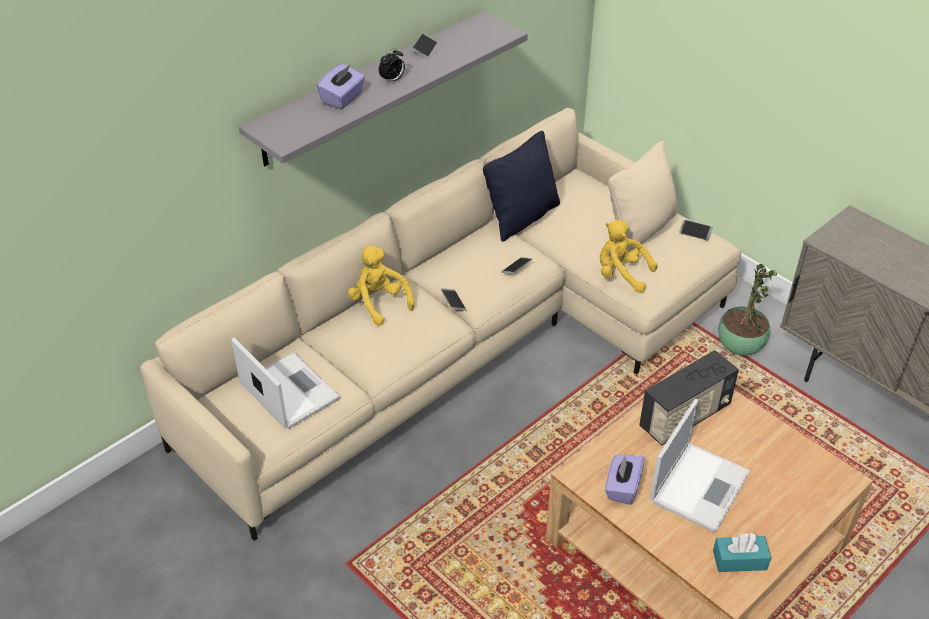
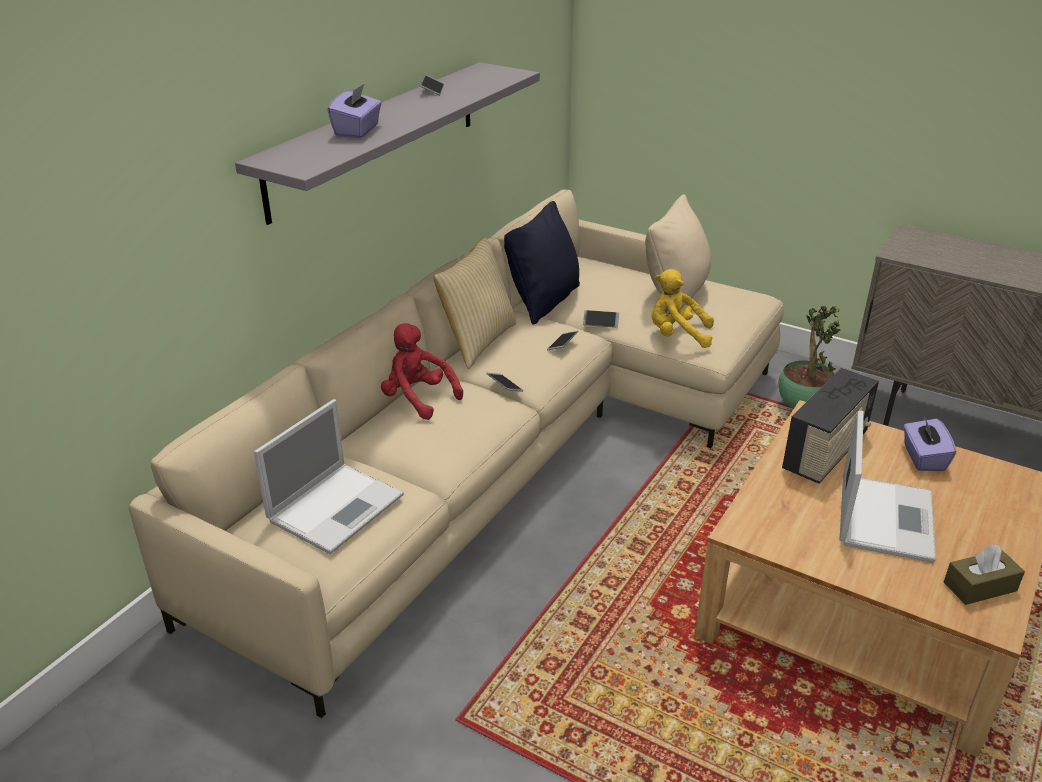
camera: 15 degrees left, 10 degrees down
(288, 391) = (337, 506): laptop -> laptop turned 90 degrees clockwise
(379, 303) = (417, 399): yellow plush toy -> red plush toy
(392, 80) = (409, 113): alarm clock -> none
(448, 252) = (477, 341): none -> pillow
(622, 487) = (799, 536): purple tissue box -> purple tissue box (923, 458)
(695, 232) = (733, 290): phone -> phone (600, 322)
(739, 560) = (980, 586): turquoise tissue box -> brown tissue box

